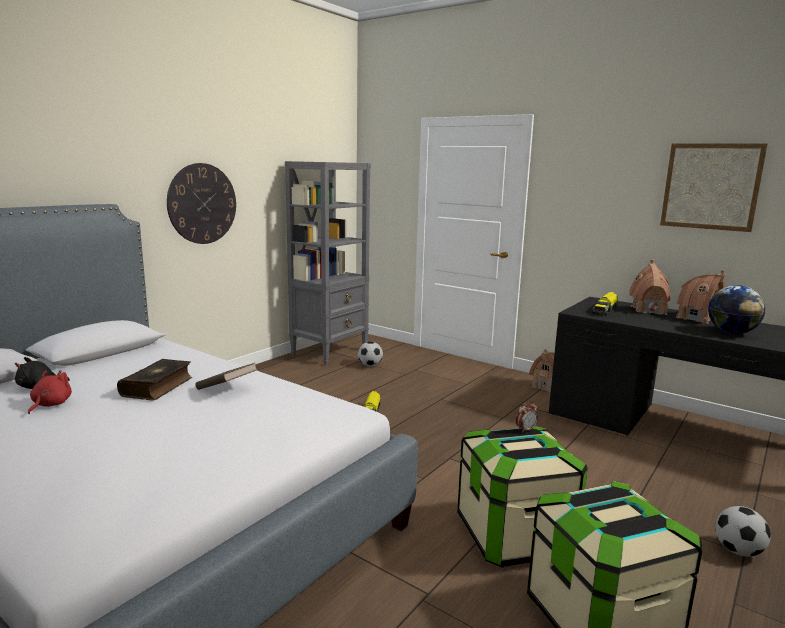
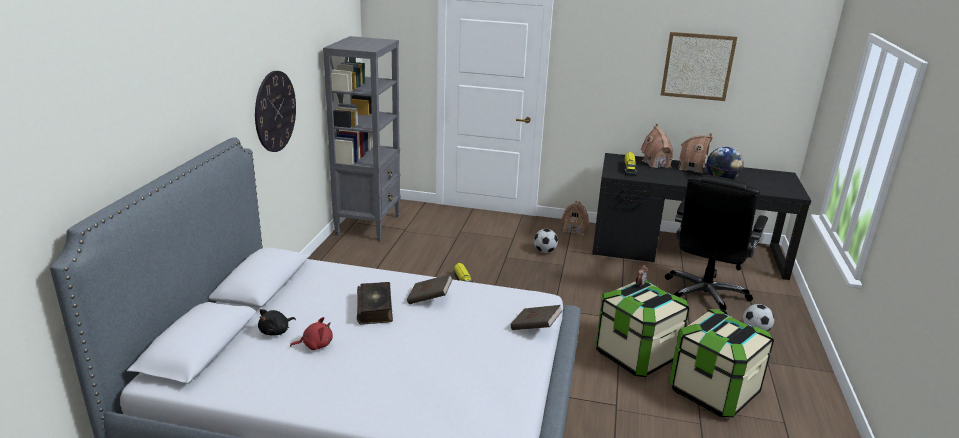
camera: 25 degrees left, 10 degrees up
(50, 404) = (315, 345): red plush toy -> red plush toy turned 90 degrees clockwise
(303, 439) = (535, 327): none -> brown book
(370, 365) = (419, 234): football -> football (544, 251)
(679, 486) = (705, 295): none -> black office chair

